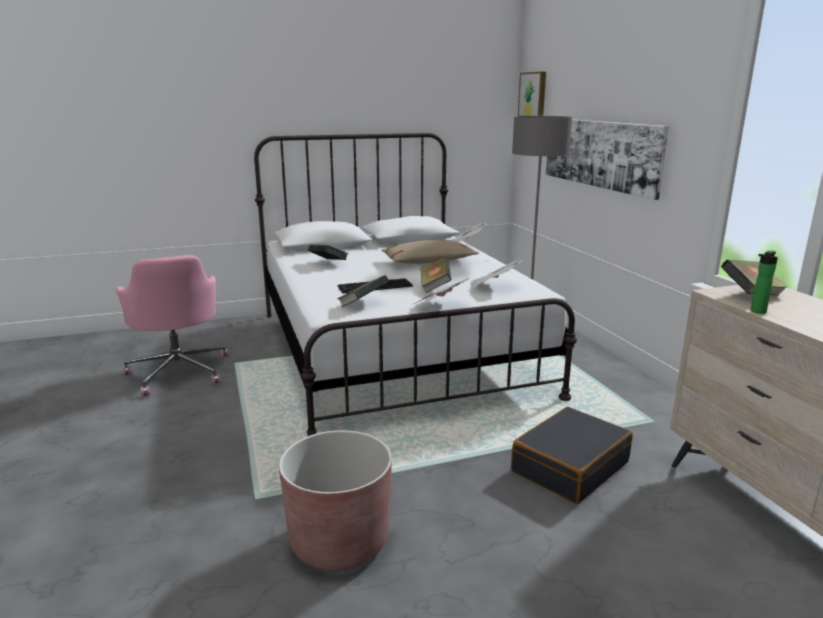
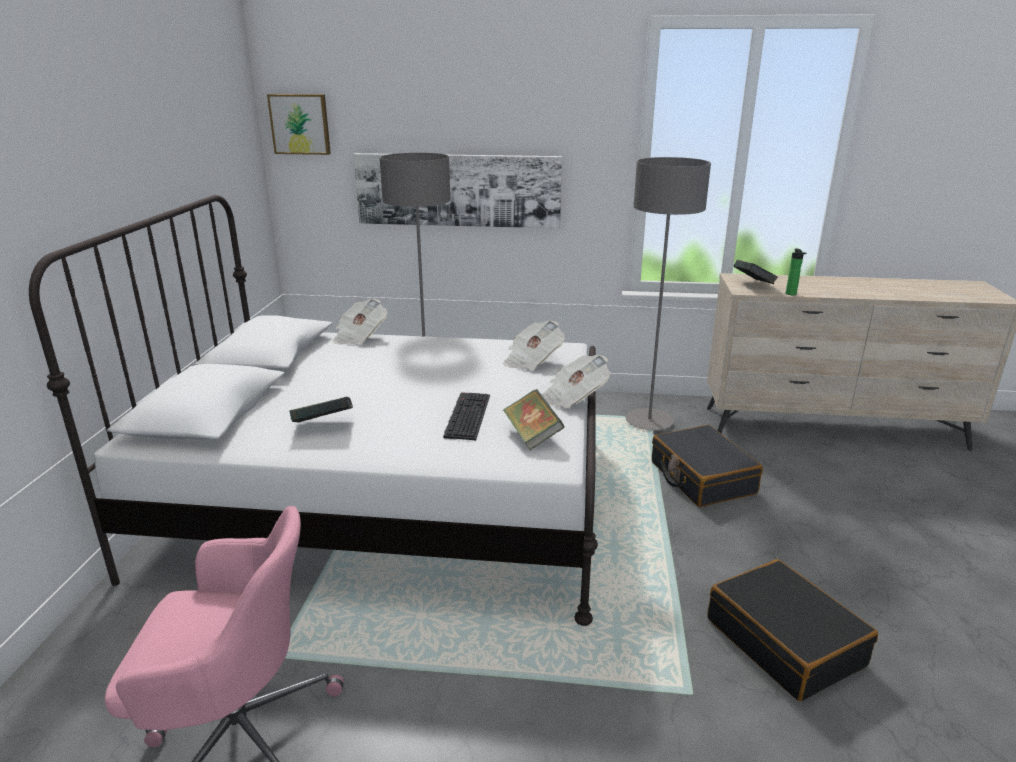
camera: 65 degrees left, 5 degrees up
(339, 541) = (785, 642): brown planter -> black suitcase
(428, 262) = (401, 367): beige pillow -> none
(435, 287) = (505, 386): book -> none
(645, 422) = (649, 421): none -> grey floor lamp

